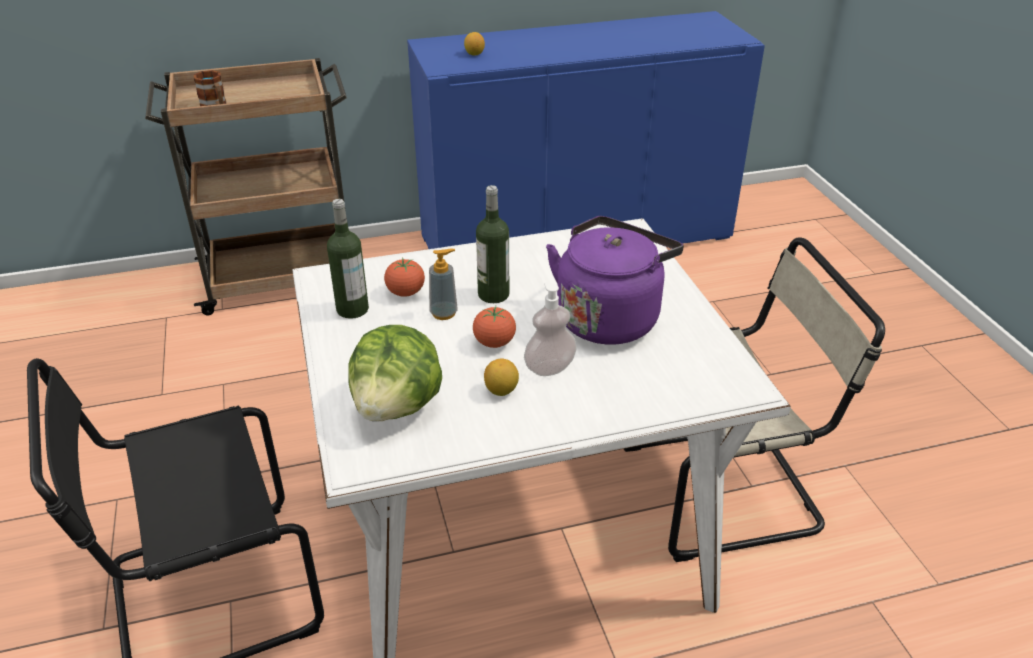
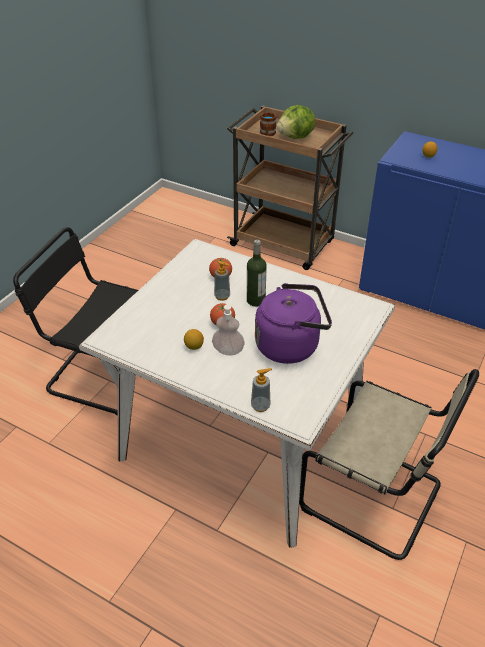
camera: 45 degrees right, 5 degrees up
(352, 309) = (189, 272): bottle -> none
(398, 406) = (147, 326): lettuce -> lettuce (296, 137)
(682, 401) = (260, 406): none -> soap dispenser

